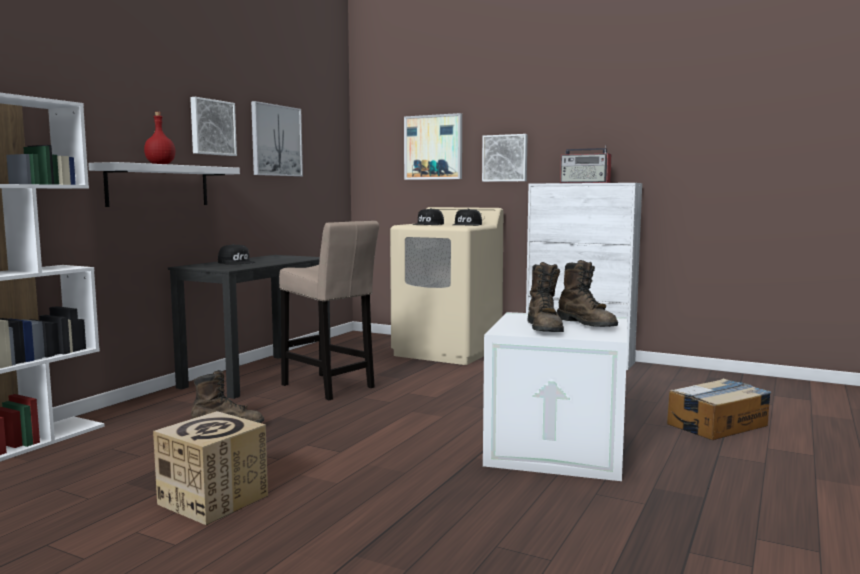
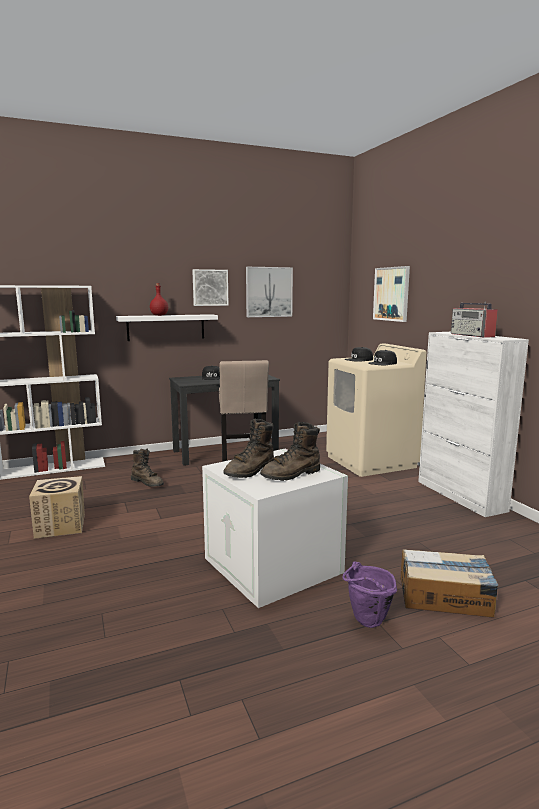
camera: 40 degrees right, 5 degrees up
(505, 158) = (433, 306): picture -> none
(587, 324) = (292, 474): brown boot -> brown boot turned 45 degrees clockwise
(712, 458) = (366, 622): none -> purple bucket

